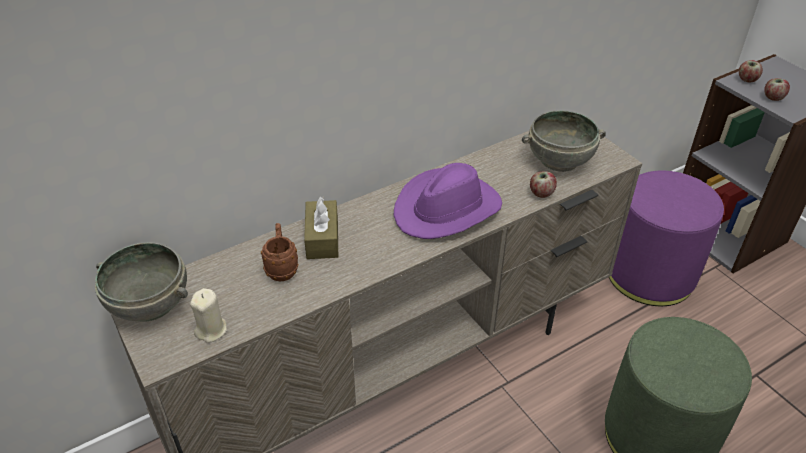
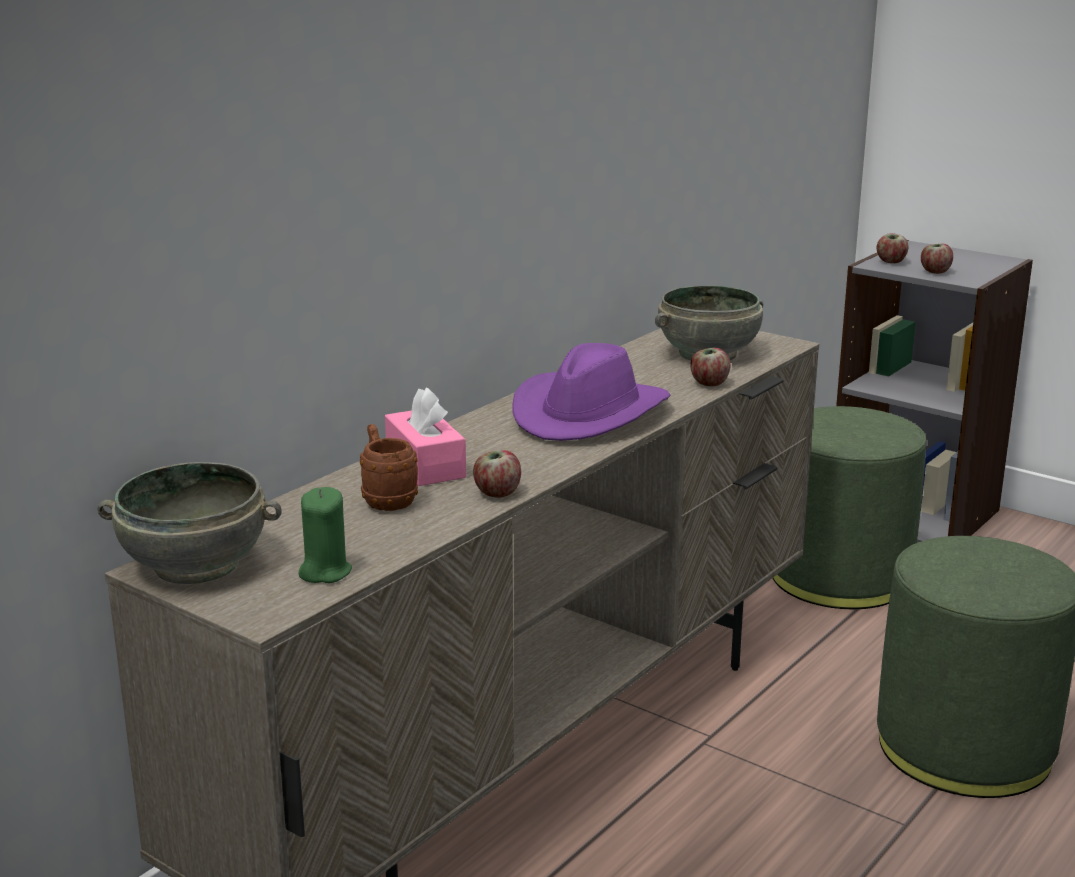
camera: 20 degrees left, 20 degrees down
(211, 330) = (325, 572): beige candle -> green candle
(322, 238) = (425, 465): brown tissue box -> pink tissue box
(347, 278) = (497, 493): none -> apple
(650, 274) = (839, 576): purple ottoman -> green ottoman

